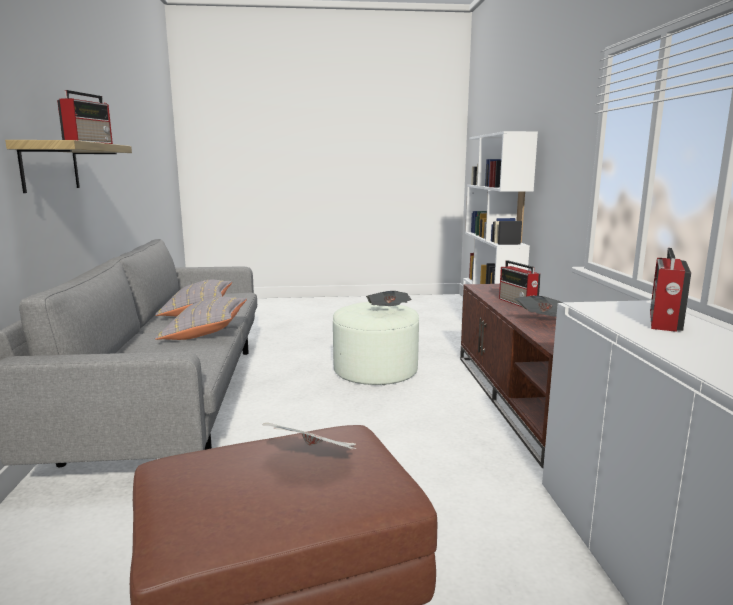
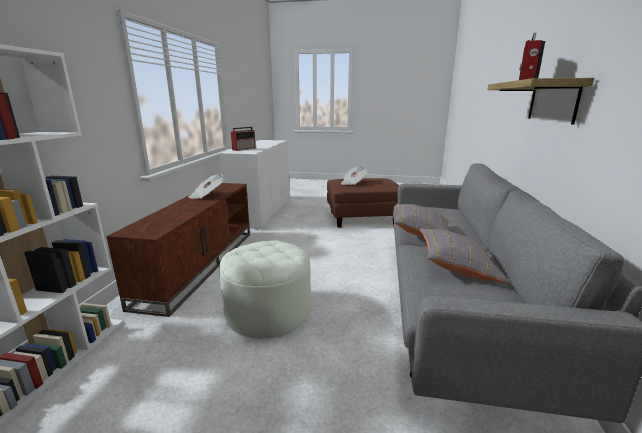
camera: 165 degrees left, 5 degrees up
(388, 311) = (258, 247): newspaper -> none
(518, 303) = (179, 209): radio -> none

